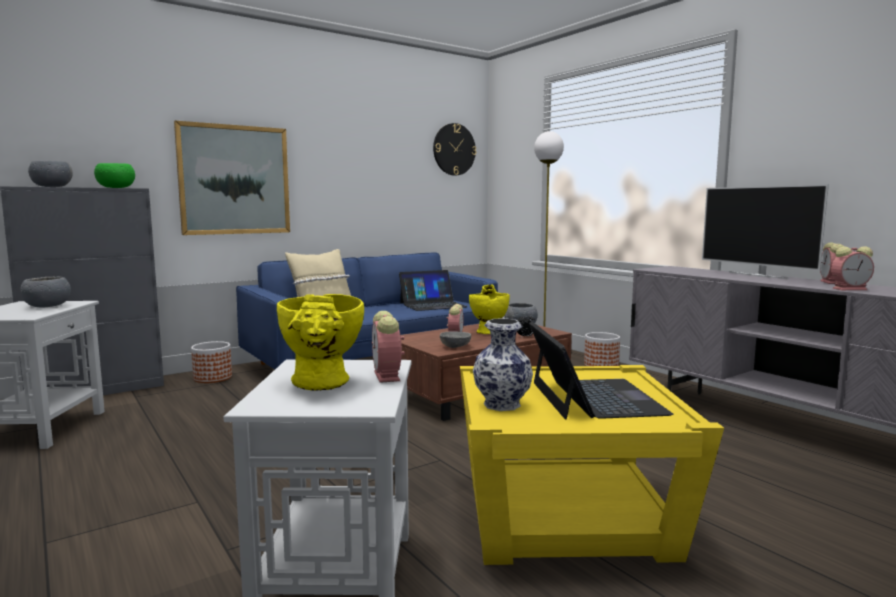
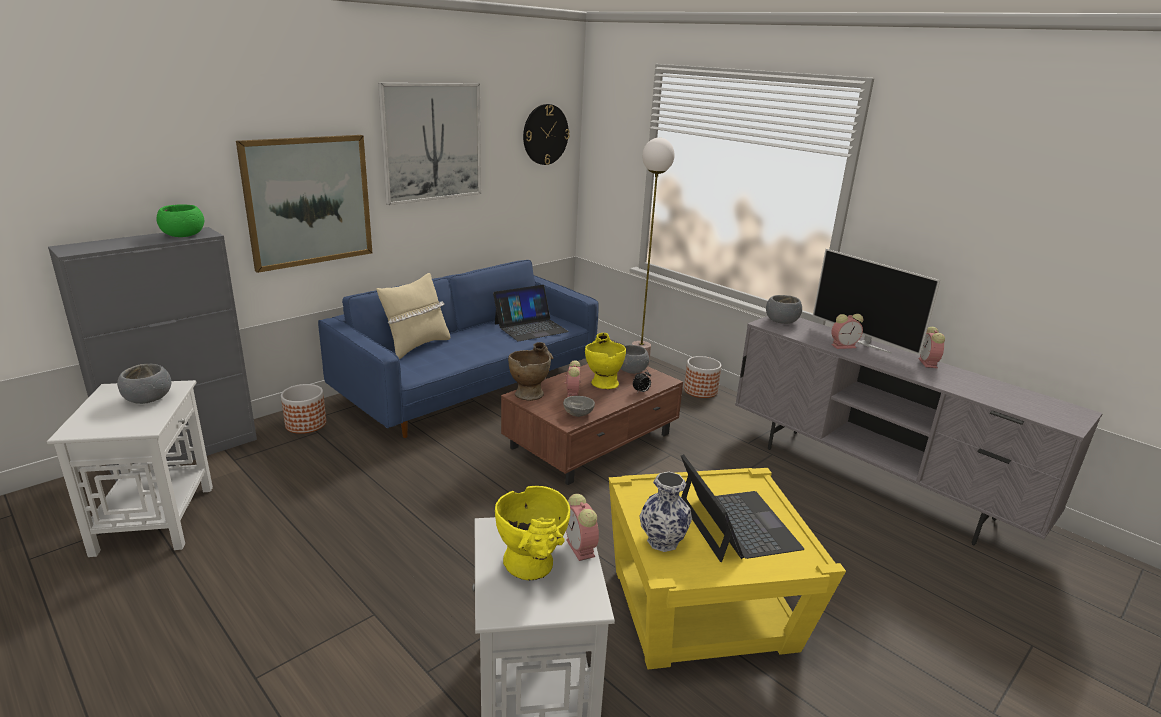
camera: 10 degrees left, 15 degrees up
(52, 187) = (111, 244): grey bowl -> grey bowl (781, 321)
(348, 143) = (432, 142): none -> picture
(414, 336) = (530, 392): none -> beige vase
(850, 289) = (944, 383): alarm clock -> alarm clock (844, 346)

